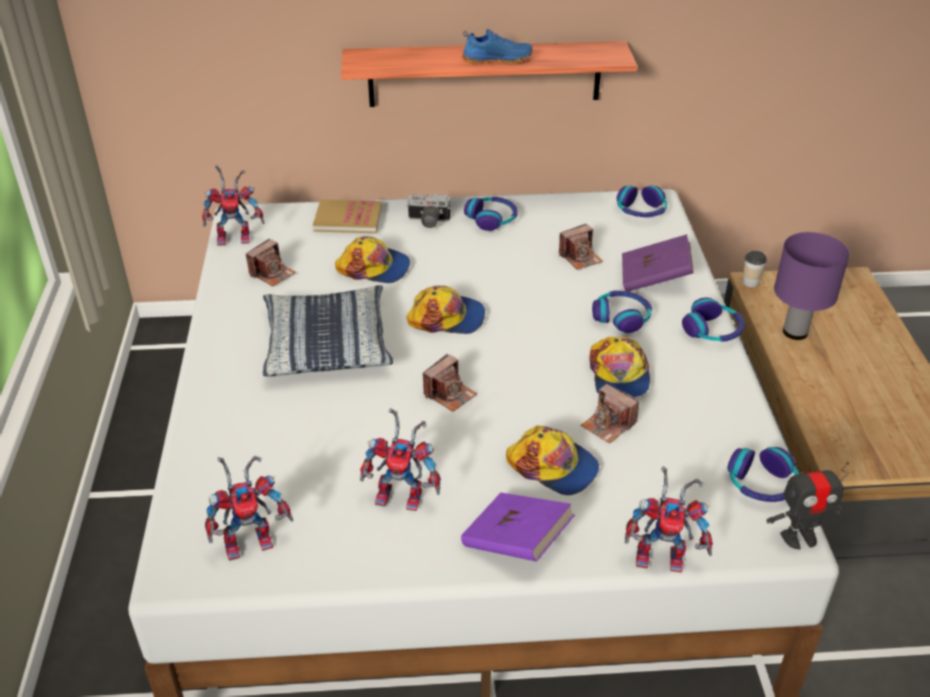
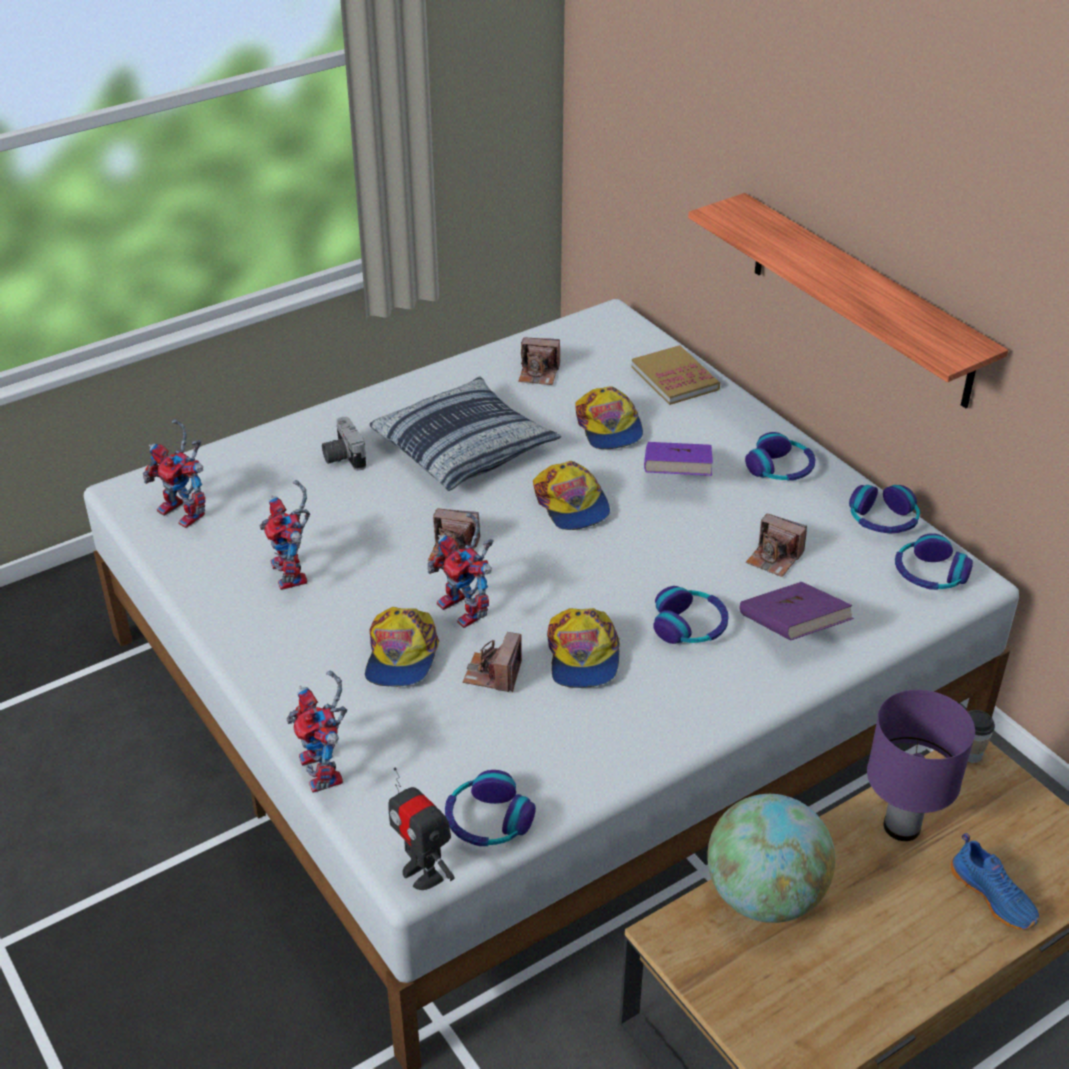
camera: 60 degrees right, 0 degrees up
(237, 237) = (575, 330): toy robot -> toy robot (467, 611)
(428, 221) = (726, 428): camera -> camera (342, 457)
(497, 59) = (837, 282): blue shoe -> blue shoe (994, 896)
(516, 542) = (280, 666): purple book -> purple book (676, 476)
(619, 375) = (583, 656): cap -> cap turned 60 degrees counterclockwise
(712, 330) = (734, 707): headphones -> headphones (883, 520)
(825, 409) = (764, 896): none -> globe

